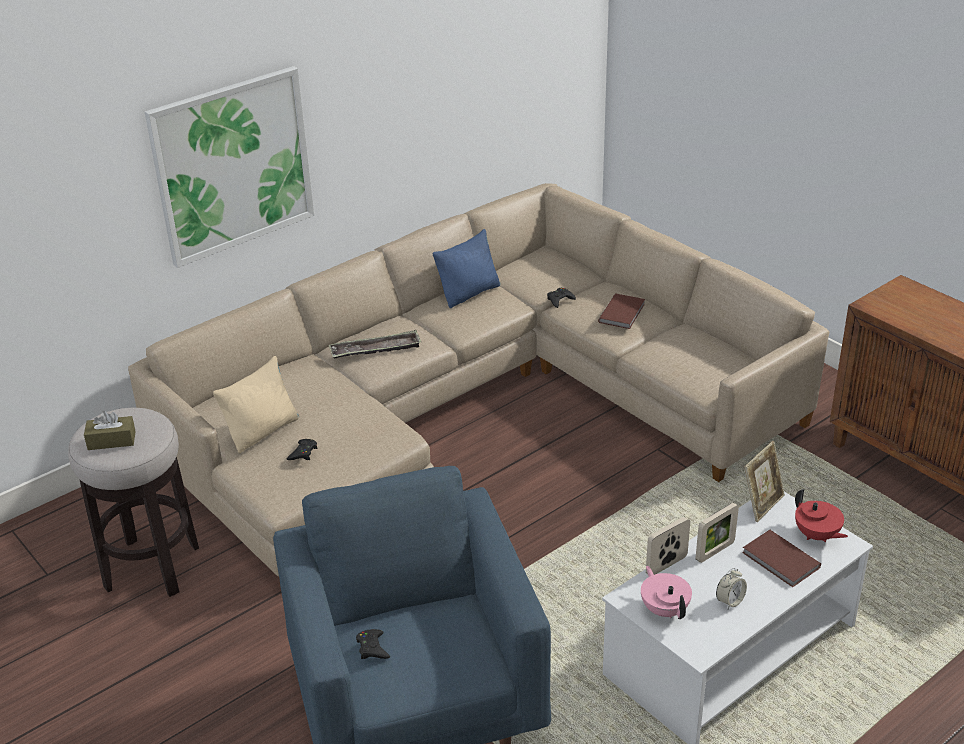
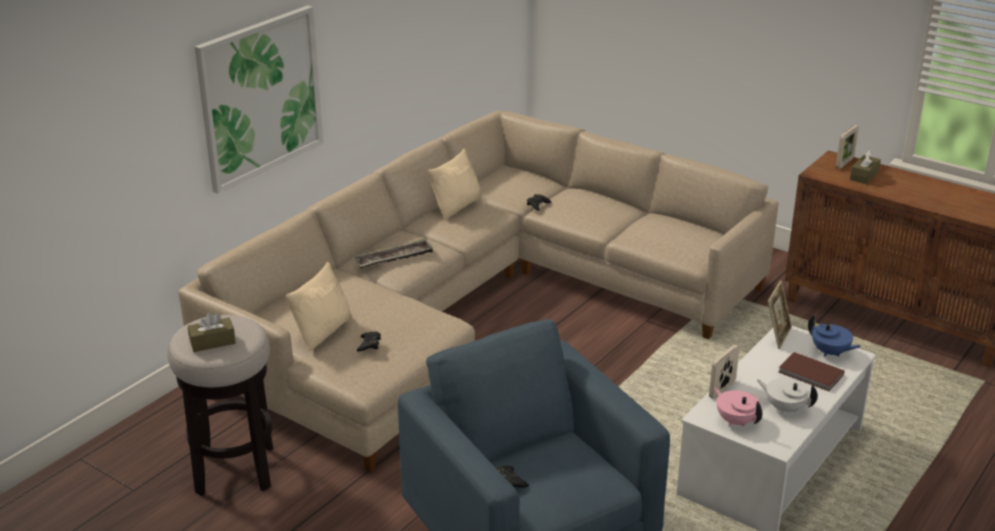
camera: 15 degrees left, 5 degrees down
(469, 293) = (456, 207): blue pillow -> beige pillow
(623, 313) = (597, 209): brown book -> none
(715, 551) = (756, 374): picture frame -> picture frame (844, 163)
(730, 601) = (785, 408): alarm clock -> white teapot
(816, 535) = (830, 352): red teapot -> blue teapot
(929, 315) = (864, 176): none -> brown tissue box

